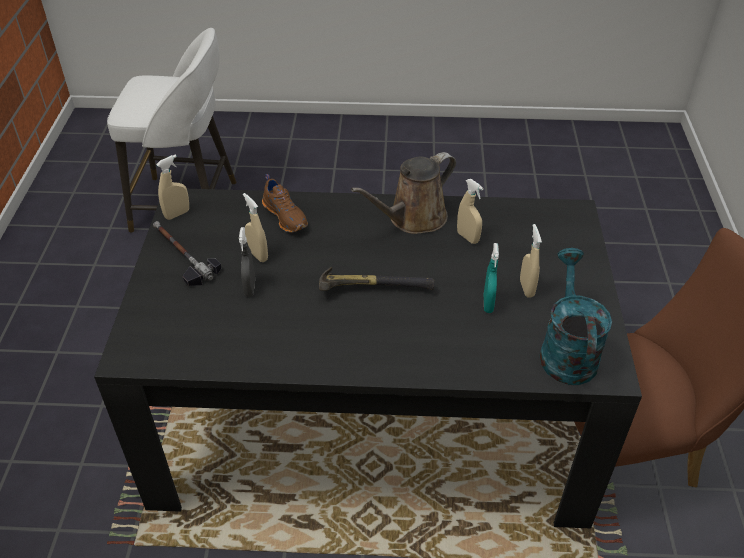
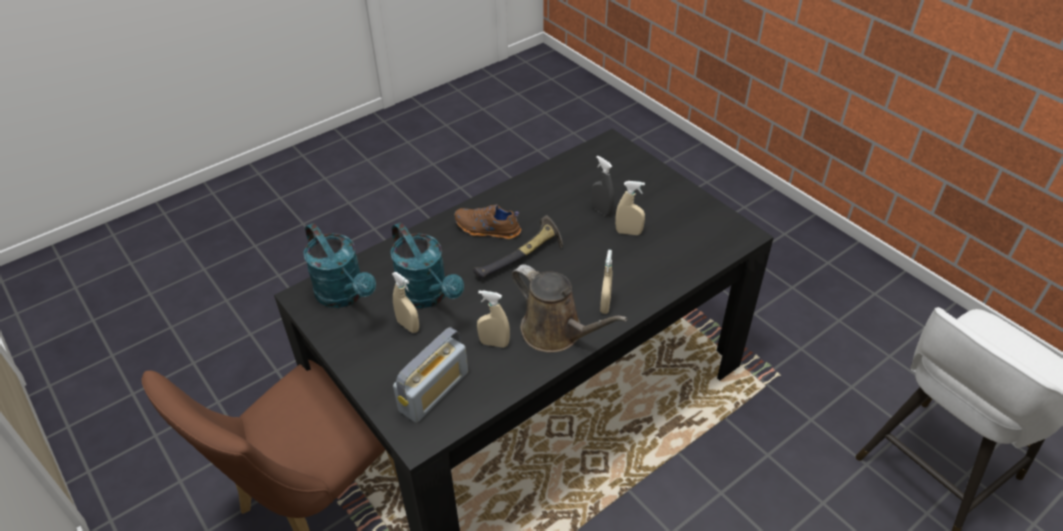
camera: 140 degrees right, 0 degrees up
(177, 214) = (727, 224): beige spray bottle -> beige spray bottle (605, 305)
(182, 255) = (675, 202): hammer -> none
(286, 216) = (654, 271): brown shoe -> brown shoe (487, 229)
(413, 219) = (556, 332): brown watering can -> brown watering can turned 120 degrees clockwise
(488, 304) = (428, 296): turquoise spray bottle -> turquoise watering can
(542, 232) = (434, 391): none -> radio

